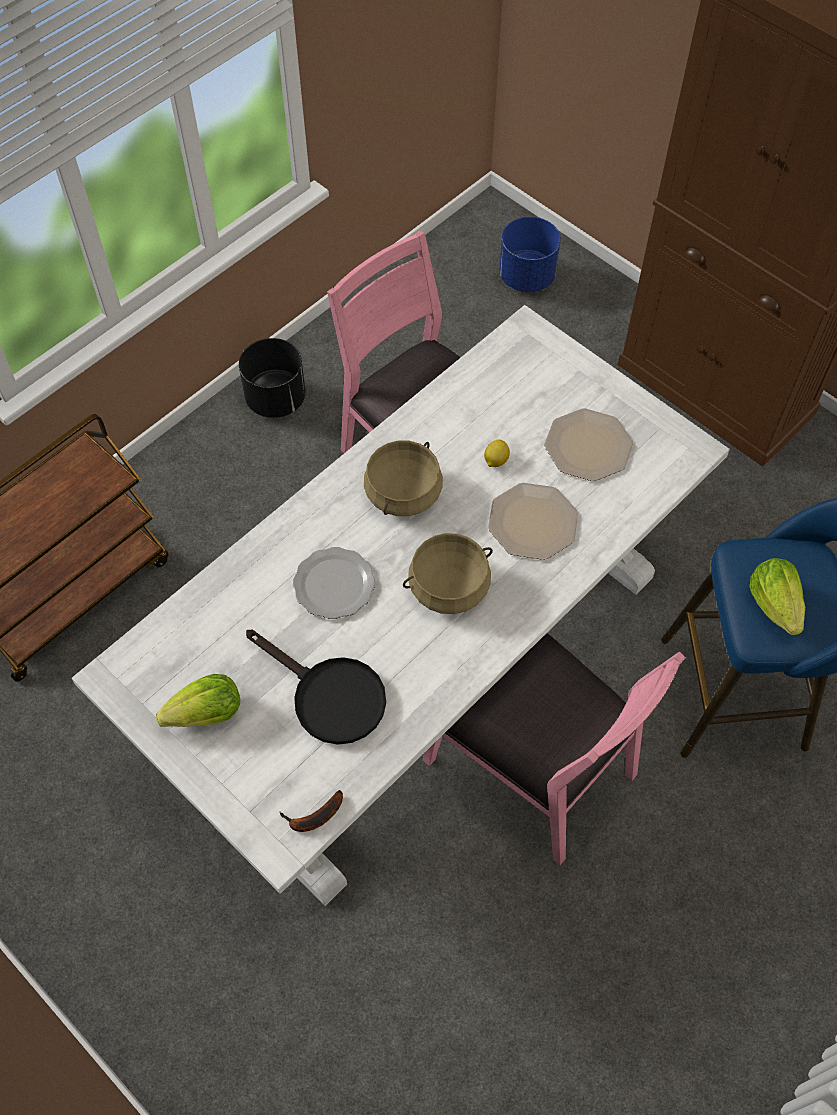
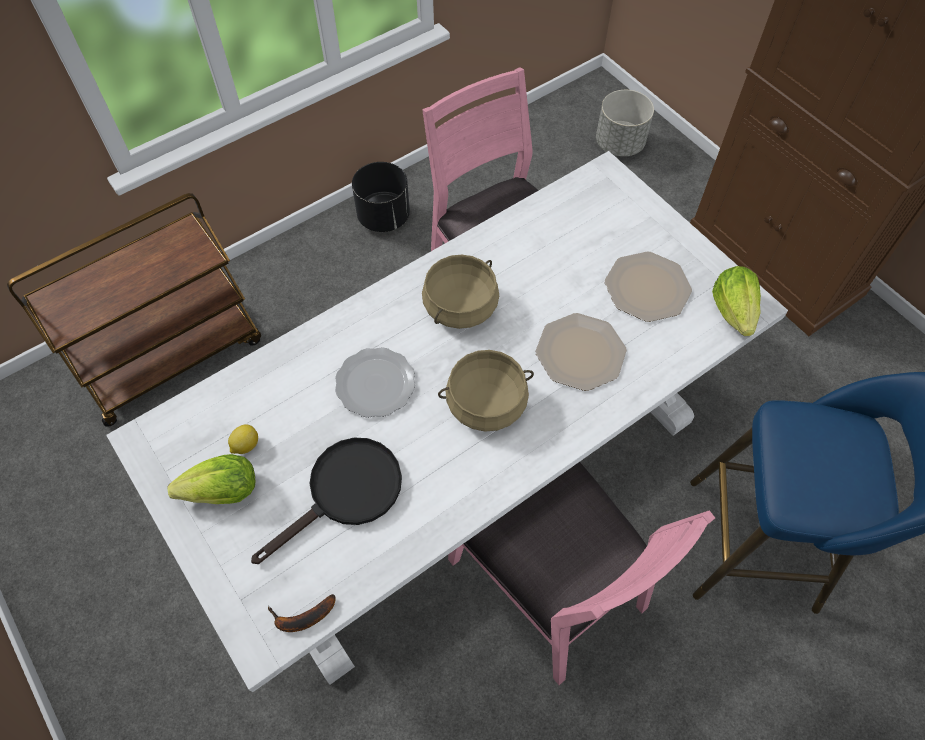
camera: 10 degrees right, 0 degrees up
(328, 696) = (345, 493): black frying pan -> black frying pan turned 90 degrees counterclockwise
(495, 461) = (554, 289): lemon -> lemon (245, 445)
(526, 276) = (619, 143): blue planter -> grey planter
(774, 604) = (815, 473): lettuce -> lettuce (733, 311)

